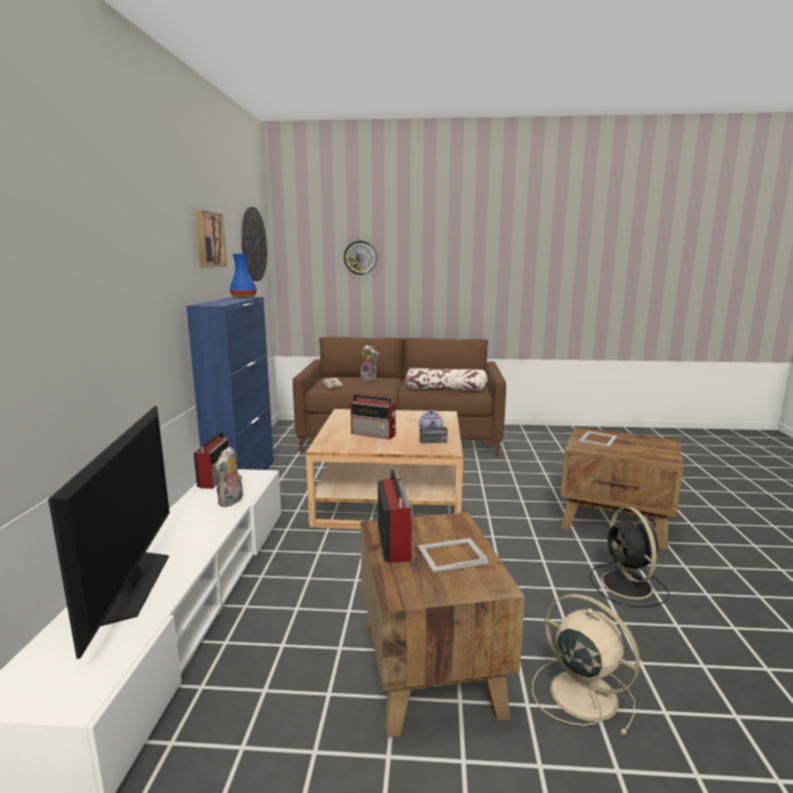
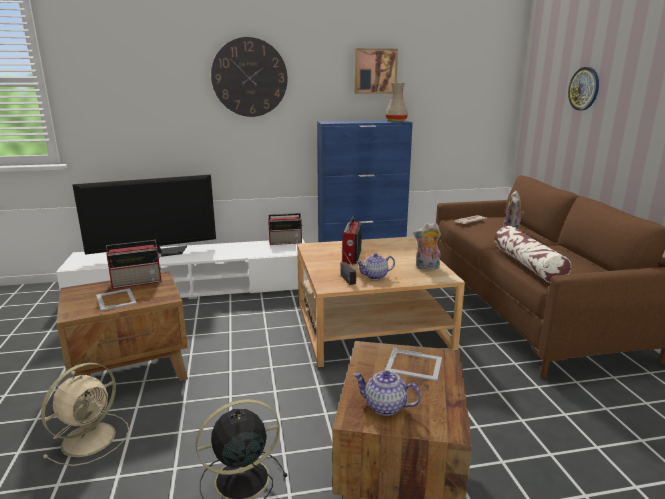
camera: 75 degrees right, 5 degrees up
(231, 501) = (251, 252): plush toy -> plush toy (427, 267)
(244, 297) = (396, 121): blue vase -> beige vase
(253, 244) = (478, 73): wall clock -> wall clock (249, 77)
(652, 451) = (384, 407): none -> teapot

